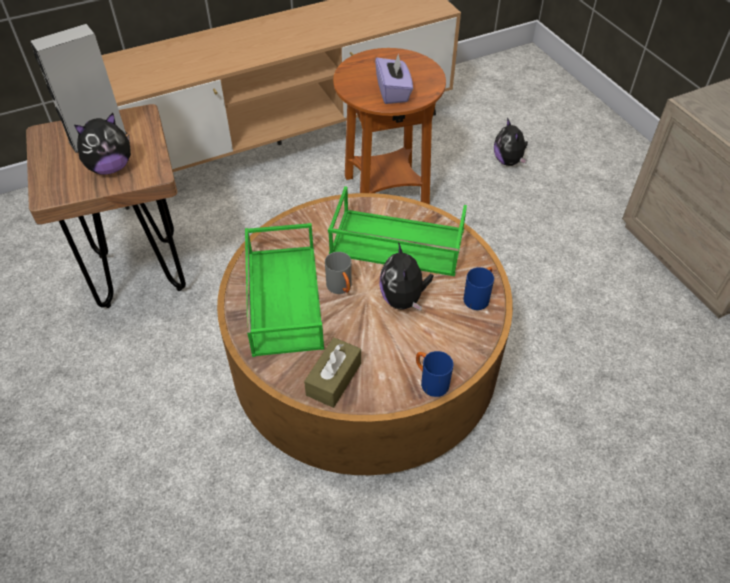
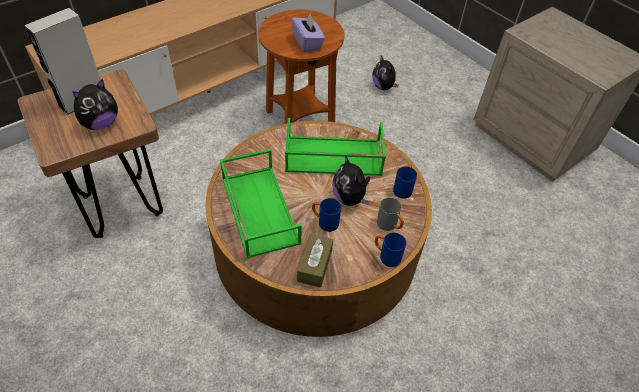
camera: 15 degrees left, 0 degrees up
(341, 288) = (301, 196): grey mug -> grey mug (389, 226)
(362, 326) = (324, 222): none -> blue mug

